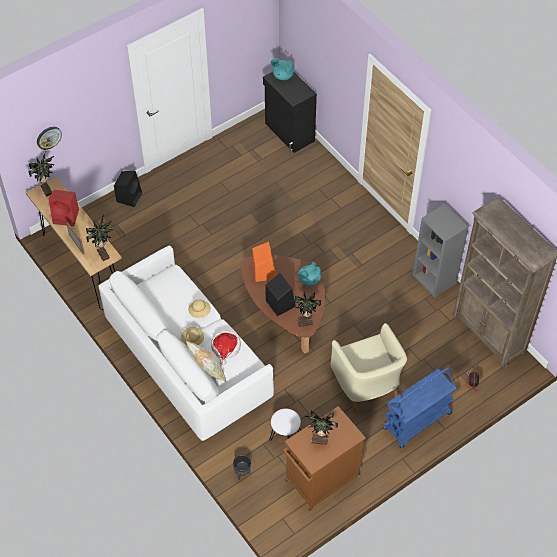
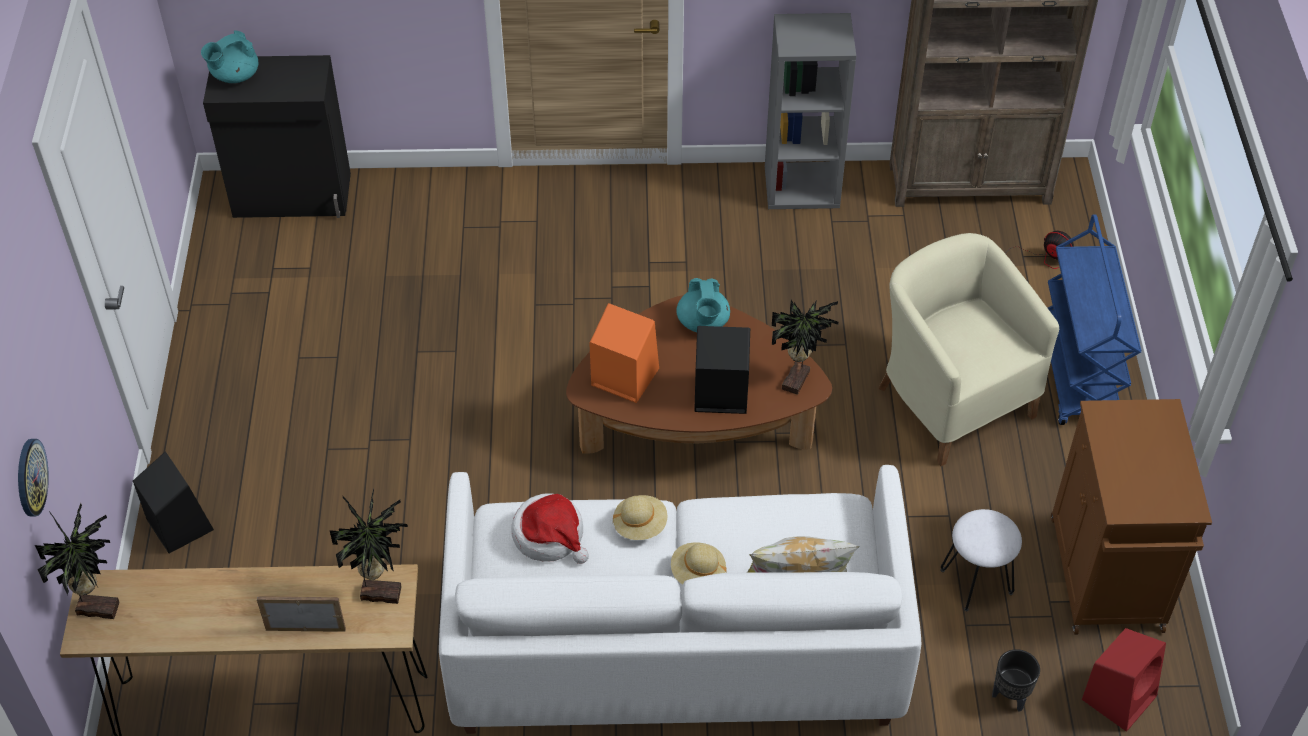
camera: 55 degrees left, 5 degrees down
(66, 216) = (210, 608): red speaker -> red speaker (1119, 696)
(226, 348) = (764, 529): hat -> hat (550, 536)
(320, 441) = (1144, 470): potted plant -> none
(366, 386) = (951, 399): beige armchair -> beige armchair turned 135 degrees counterclockwise

